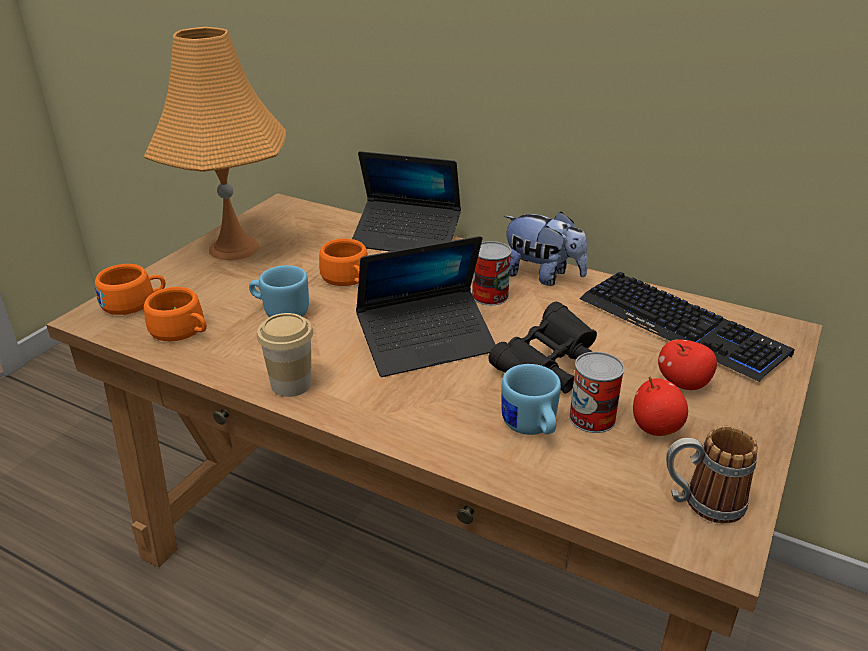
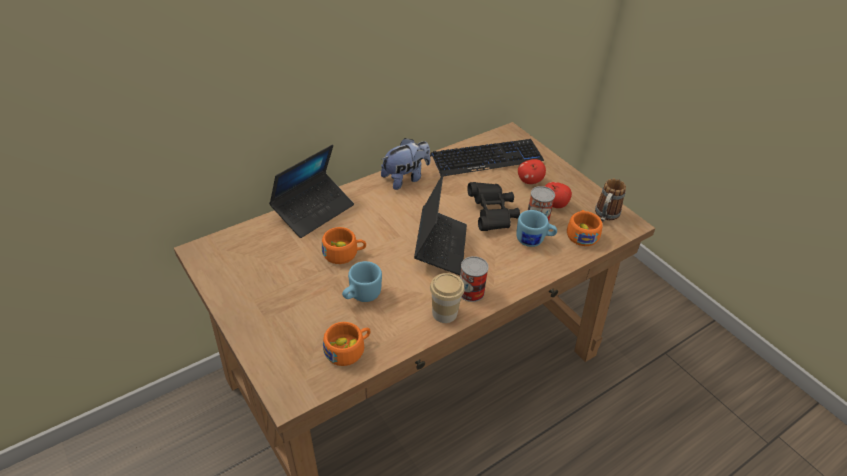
camera: 65 degrees left, 10 degrees up
(134, 302) = (287, 368): orange cup -> orange cup (581, 234)
(234, 248) = (249, 295): orange table lamp -> none
(490, 295) = (410, 205): can -> can (471, 291)

